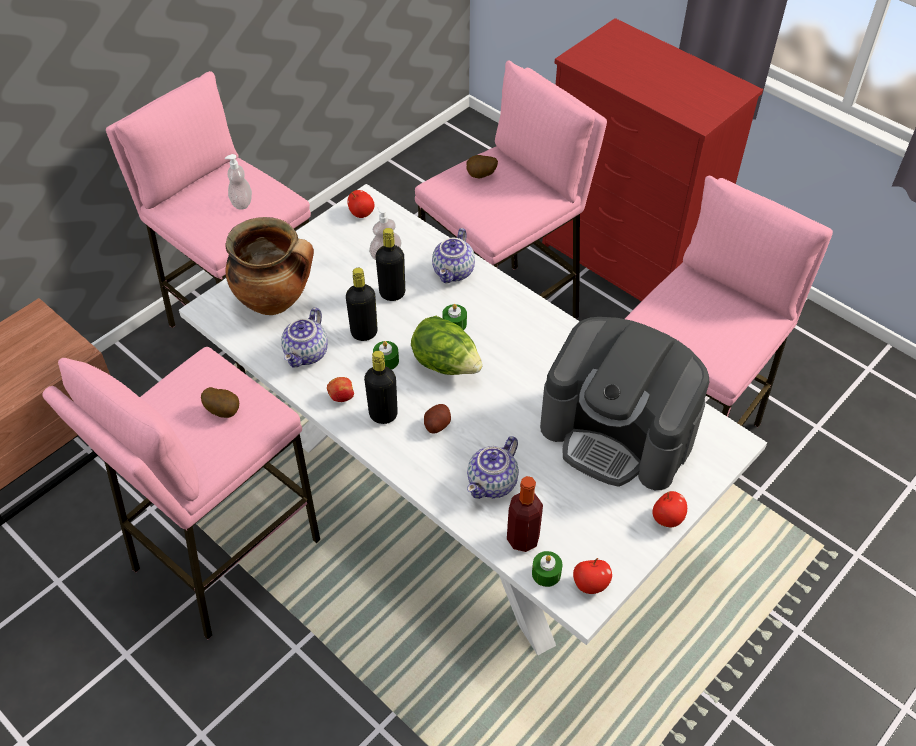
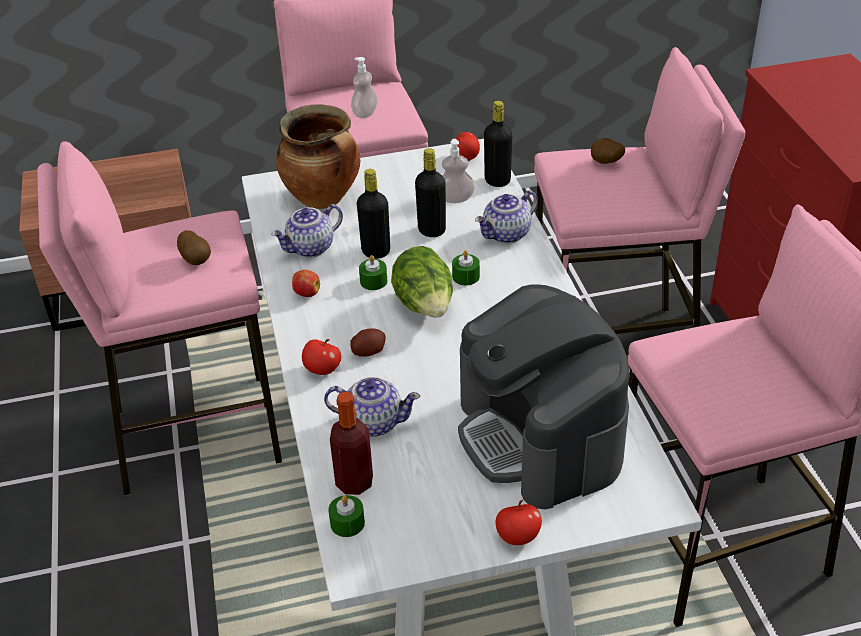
camera: 35 degrees right, 10 degrees down
(383, 414) = (329, 322): black bottle -> black bottle (497, 181)
(493, 482) = (373, 422): teapot -> teapot turned 150 degrees counterclockwise
(590, 584) = (381, 555): apple -> apple (322, 370)

